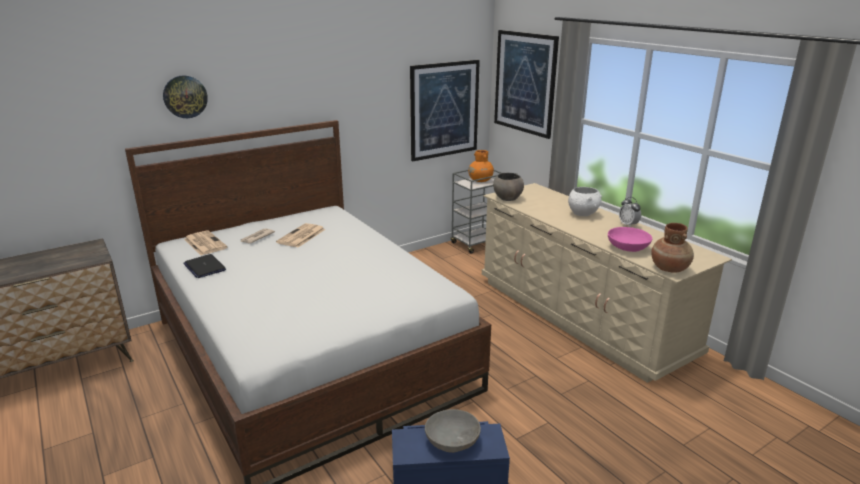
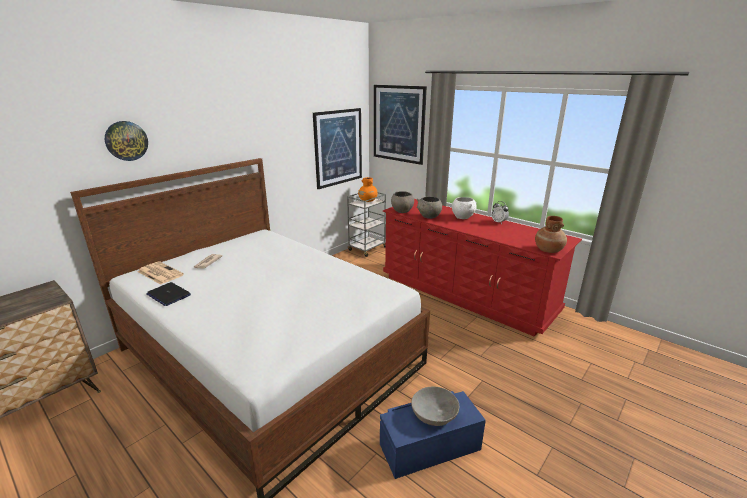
camera: 15 degrees left, 0 degrees up
(301, 236) = (247, 257): newspaper -> none
(538, 209) = (429, 217): none -> grey bowl
(580, 316) = (465, 293): beige dresser -> red dresser
(628, 248) = (510, 238): pink bowl -> none

